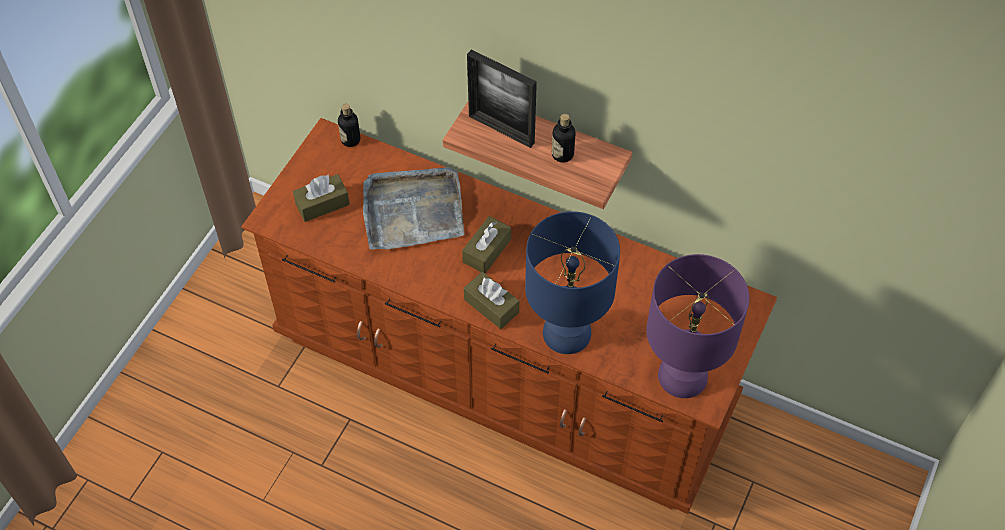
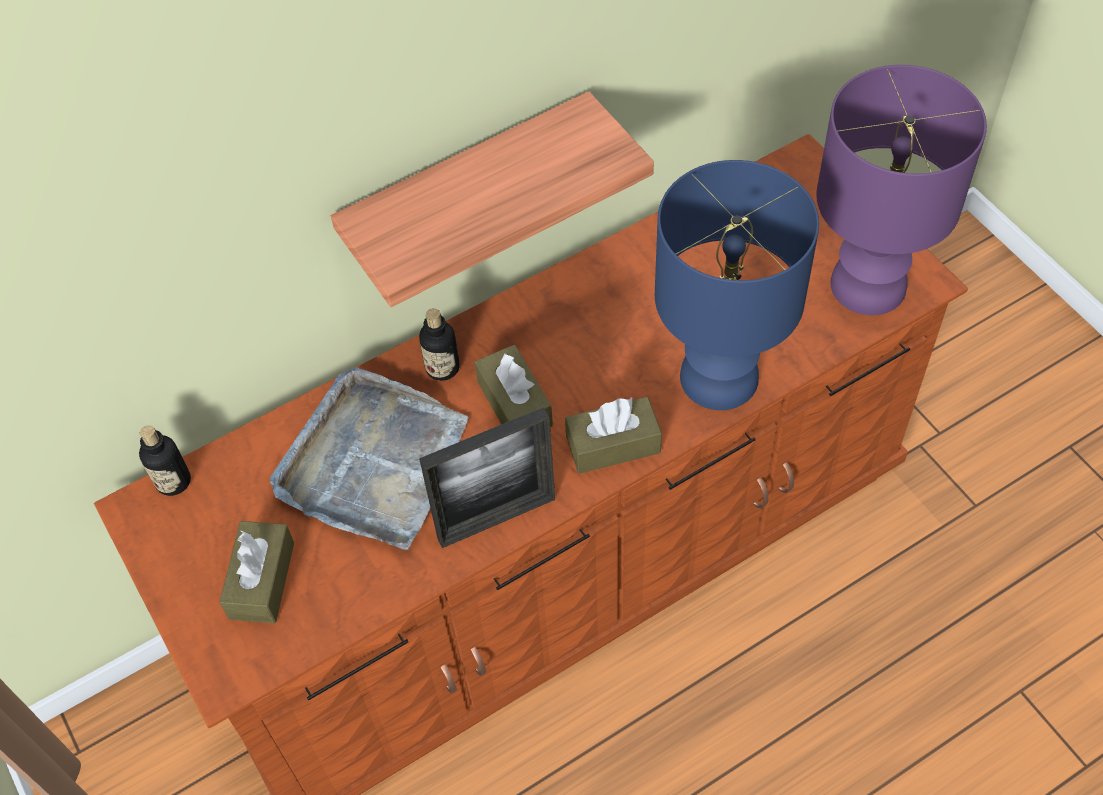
camera: 55 degrees left, 0 degrees up
(501, 129) = (430, 214): picture frame -> picture frame (496, 518)
(562, 154) = (534, 166): bottle -> bottle (442, 368)

